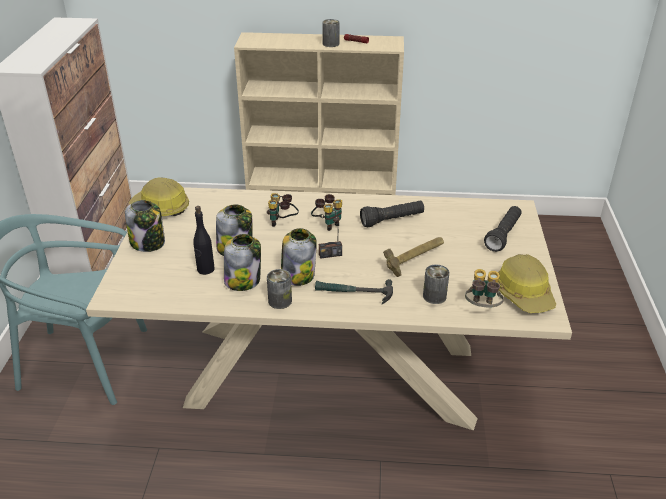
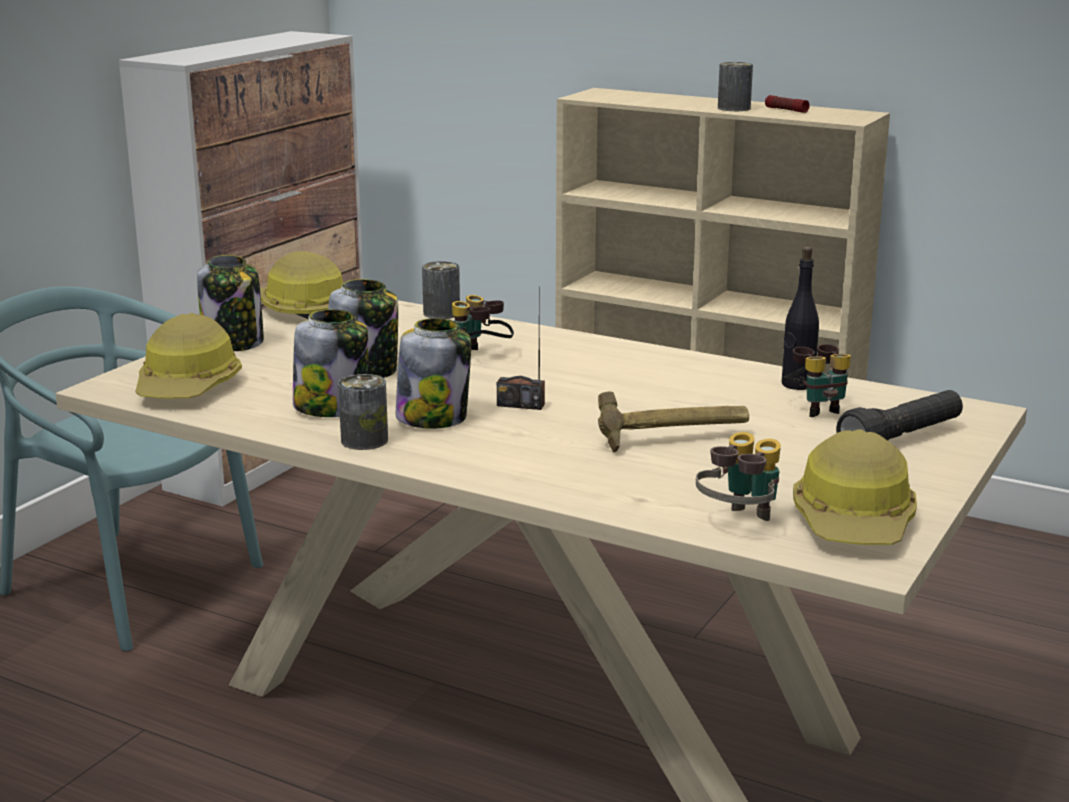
camera: 25 degrees right, 15 degrees down
(156, 285) = (189, 387): none -> hard hat
(205, 269) = (286, 384): black bottle -> black bottle (797, 384)
(327, 224) = (560, 370): binoculars -> binoculars (815, 408)
(353, 293) = (506, 456): hammer -> none
(392, 220) = (689, 385): black flashlight -> none
(434, 296) = (659, 489): can -> can (441, 313)

